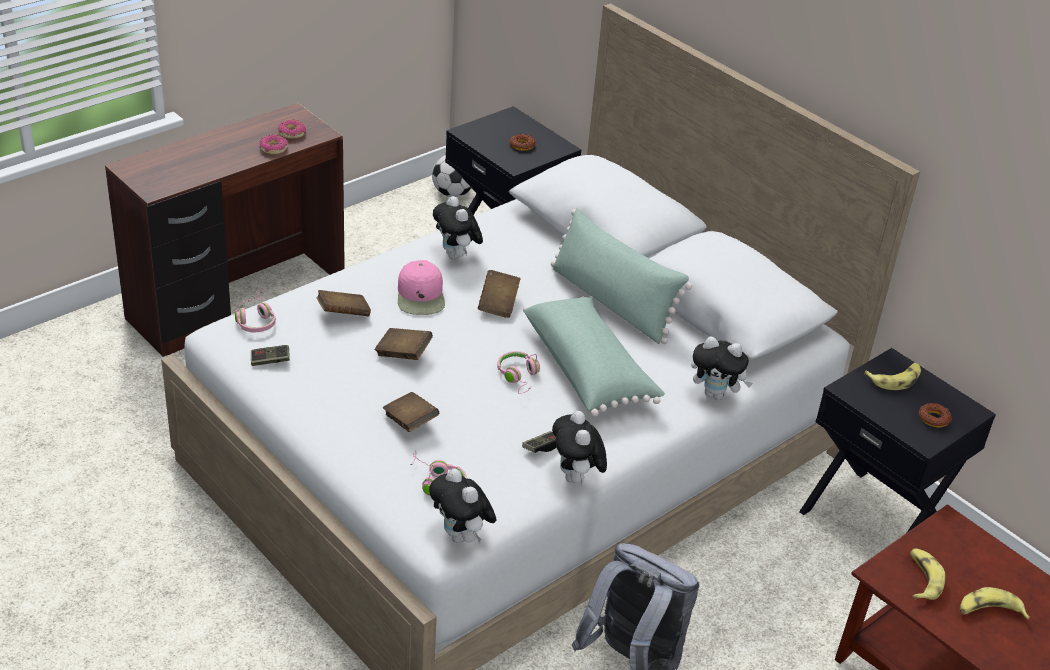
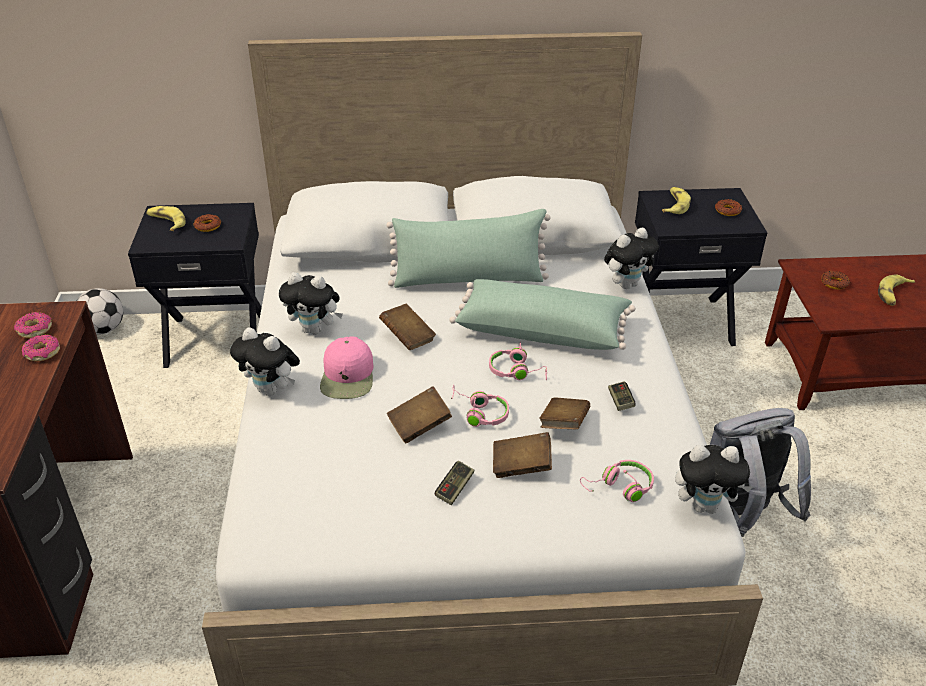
camera: 50 degrees left, 0 degrees up
(256, 320) = (261, 506): pink headphones -> pink headphones (479, 413)
(270, 361) = (338, 525): game controller -> game controller (455, 488)
(343, 314) = (320, 438): brown book -> brown book (564, 425)
(421, 296) = (348, 377): pink cap -> pink cap turned 60 degrees clockwise
(576, 478) = (674, 401): plush toy -> plush toy (271, 390)
(922, 579) = (847, 305): banana -> banana (167, 222)
(953, 559) = (834, 283): none -> donut

